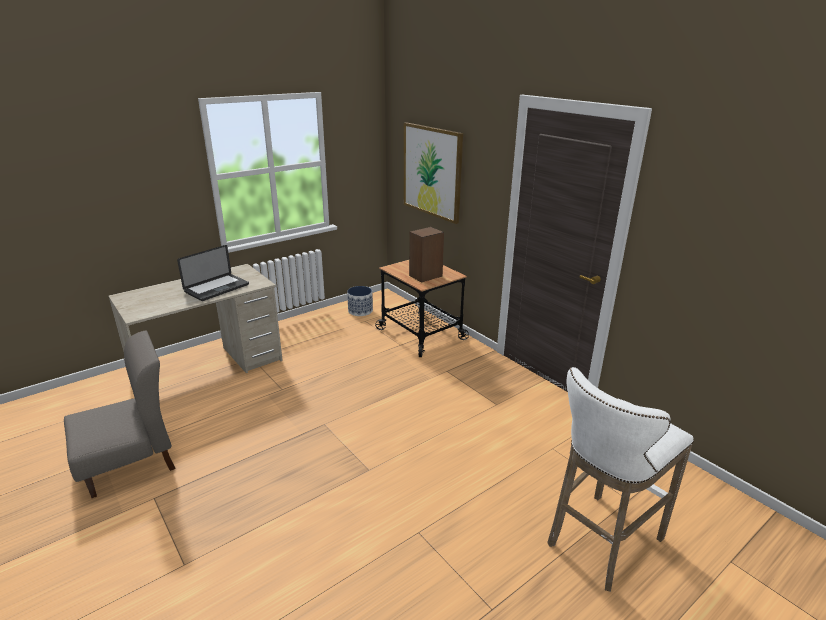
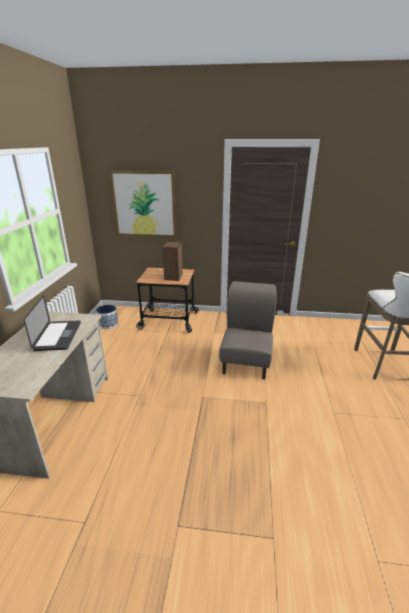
camera: 45 degrees left, 0 degrees up
(130, 463) = (112, 524): grey chair -> grey chair (246, 362)

